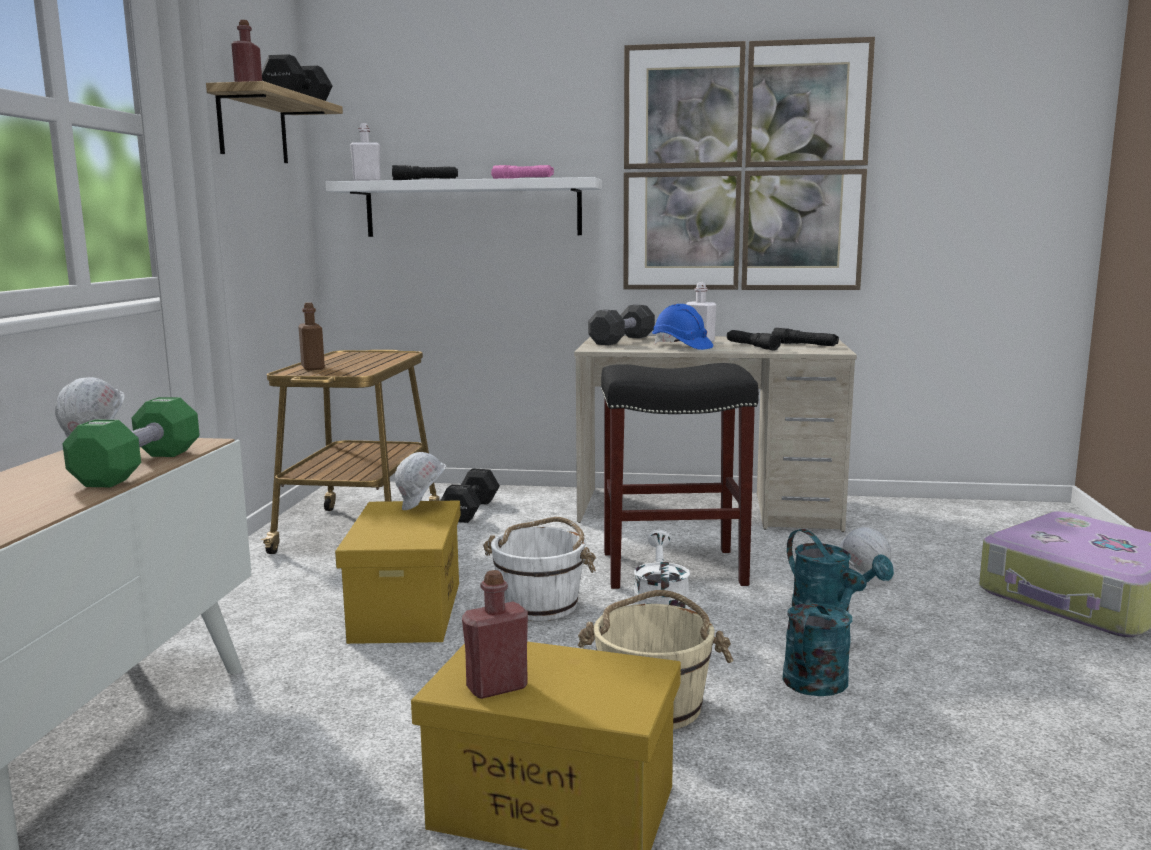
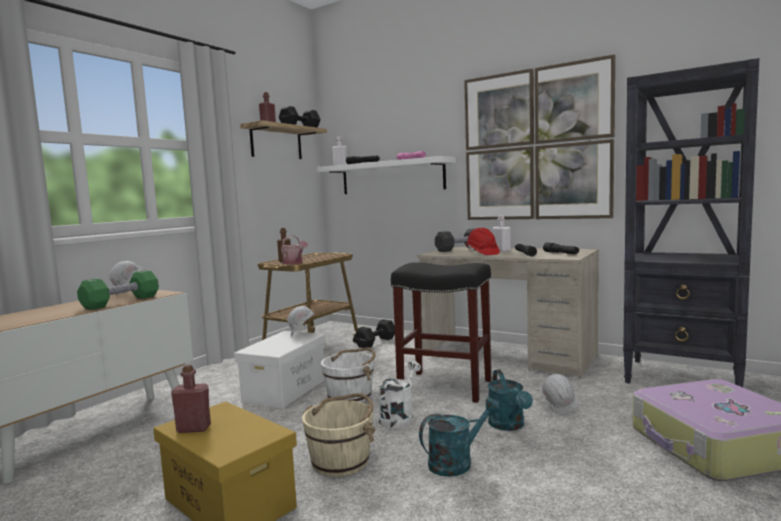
camera: 25 degrees right, 5 degrees down
(352, 372) = (294, 263): none -> watering can
(406, 610) = (285, 390): yellow storage box -> white storage box
(681, 347) = (482, 253): blue hard hat -> red hard hat
(965, 517) = (684, 378): none -> black bookcase

